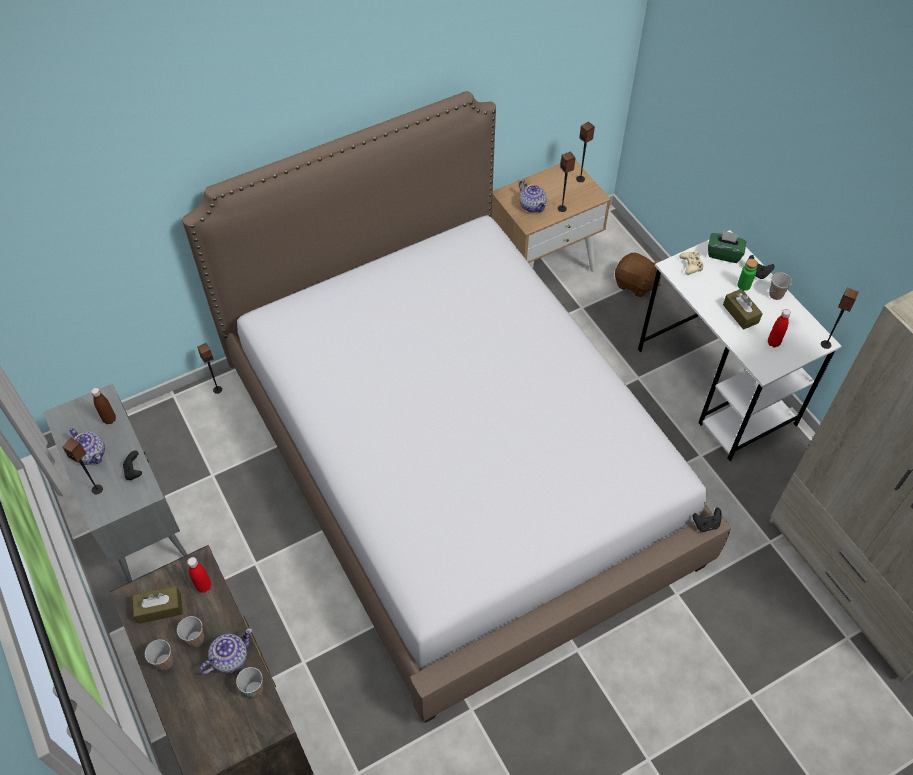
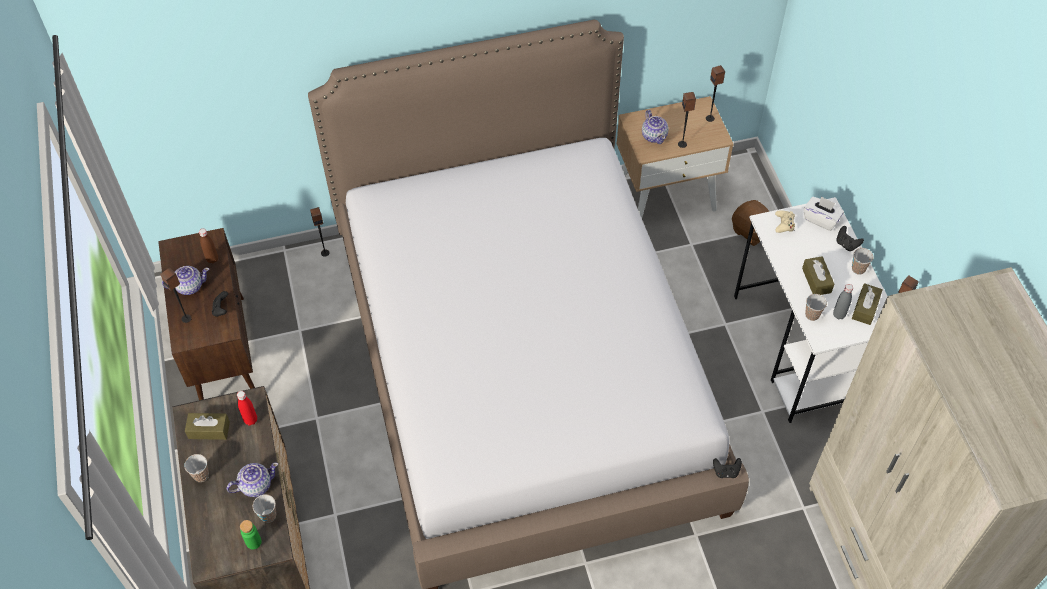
camera: 15 degrees right, 0 degrees up
(91, 454) = (189, 286): teapot -> teapot turned 75 degrees counterclockwise
(136, 516) = (223, 352): grey cabinet -> brown cabinet
(195, 639) = (232, 462): cup -> cup (812, 315)
(724, 254) = (821, 219): green tissue box -> white tissue box
(744, 285) = (829, 254): green bottle -> green bottle (253, 542)
(773, 343) = (839, 315): red bottle -> grey bottle
(795, 331) = (865, 308): none -> brown tissue box

